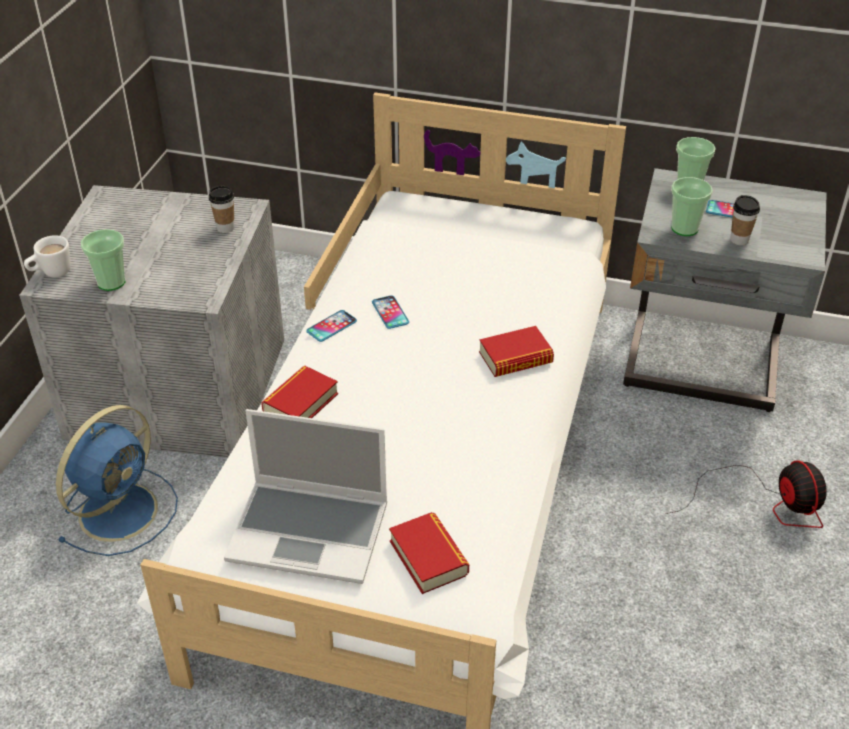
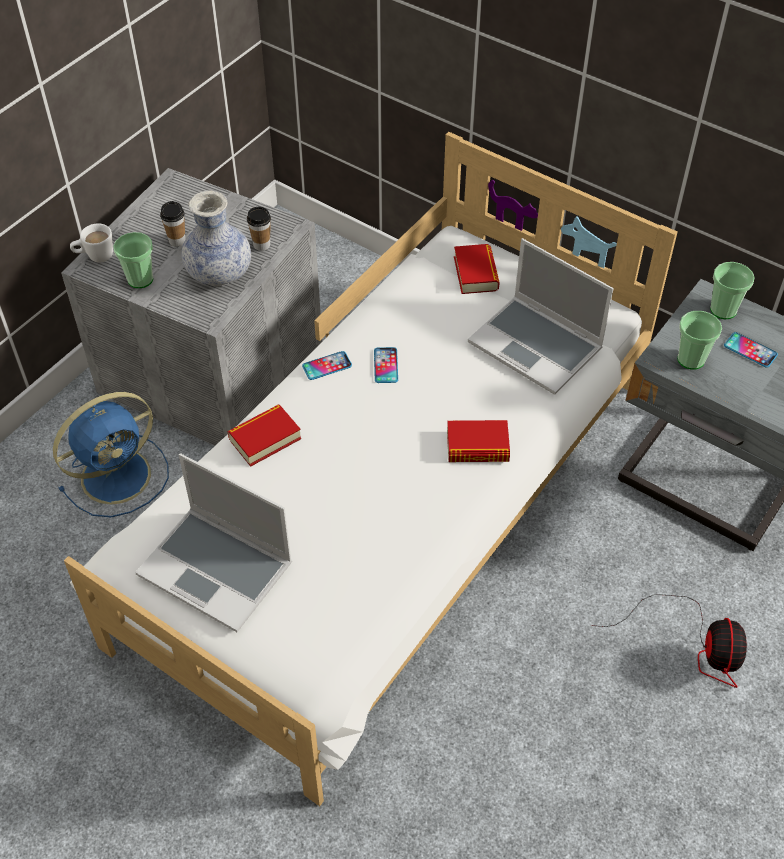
camera: 20 degrees right, 10 degrees up
(193, 260) = (219, 273): none -> vase
(428, 558) = (304, 625): book -> book (475, 273)
(525, 265) = (537, 346): none -> laptop
(739, 240) = (739, 387): cup -> cup (177, 240)

